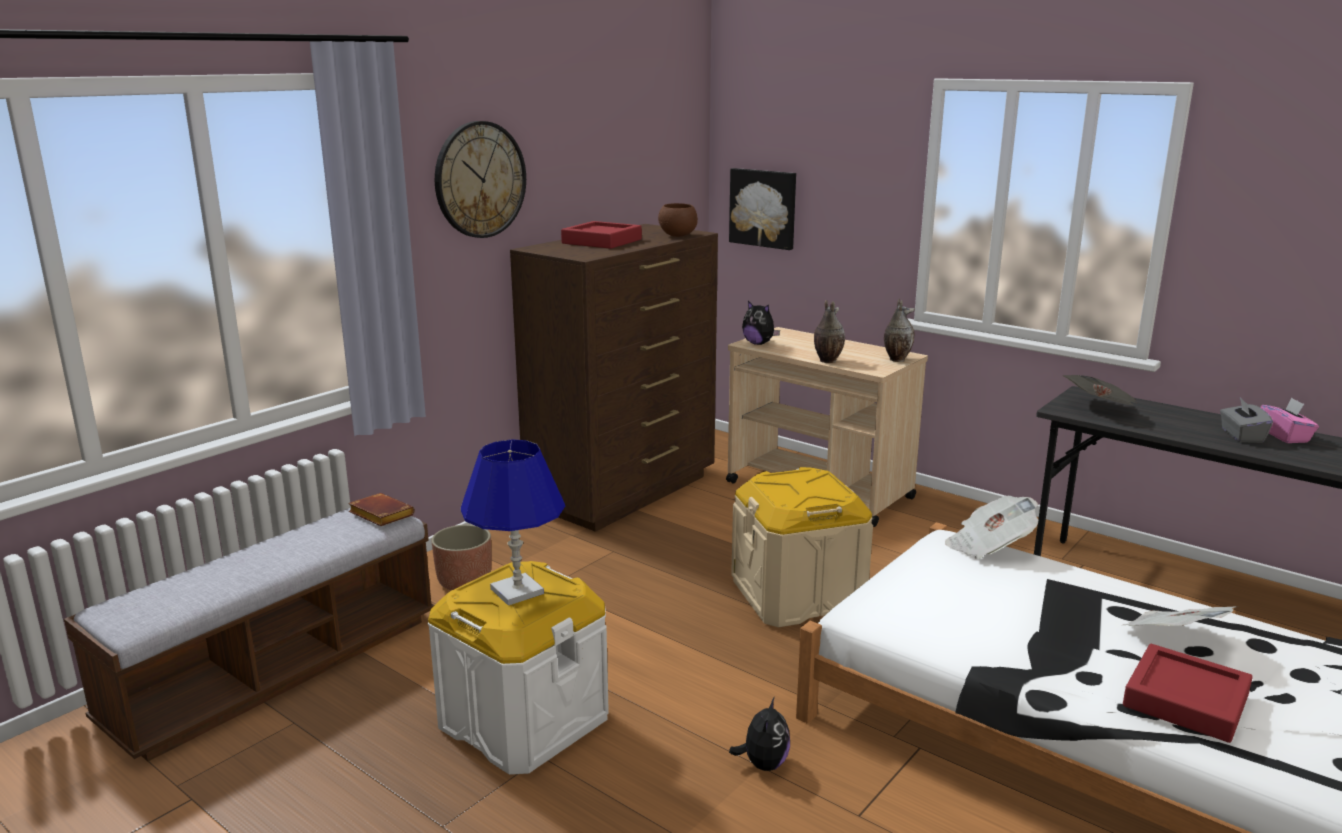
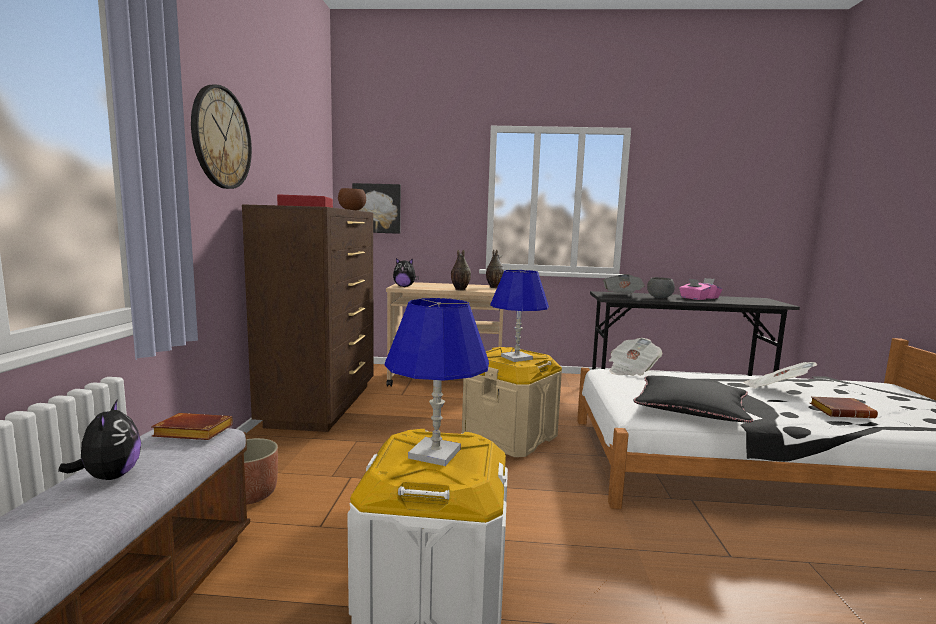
camera: 35 degrees left, 10 degrees down
(763, 764) = (636, 547): plush toy -> plush toy (109, 476)
(800, 492) = (516, 358): none -> blue table lamp
(952, 625) = (690, 408): none -> black pillow
(1166, 424) = (659, 298): none -> grey bowl
(1185, 700) = (842, 412): red tray -> brown book
(1241, 436) = (693, 298): grey tissue box -> pink tissue box

